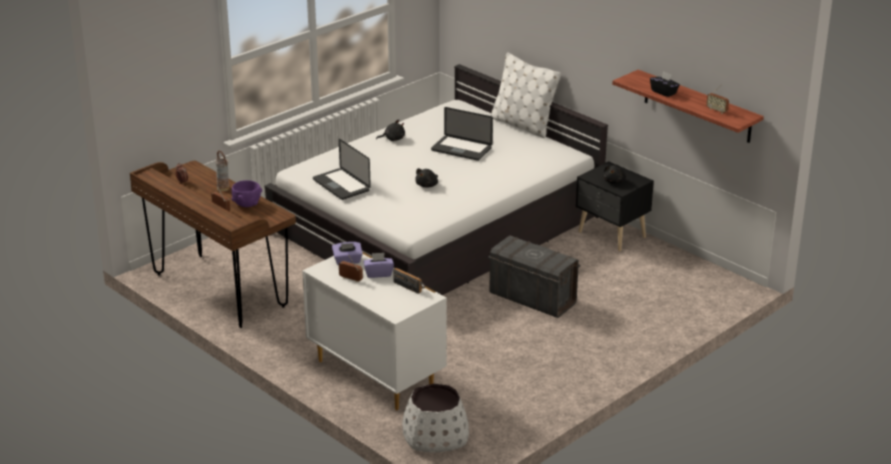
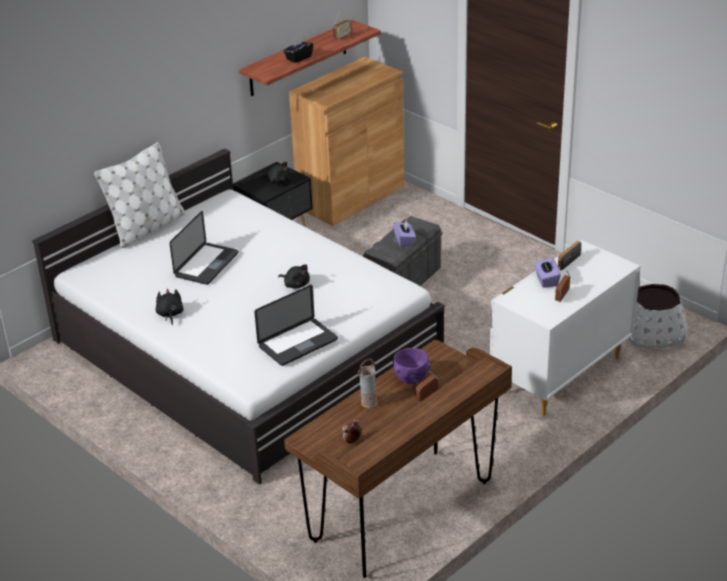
camera: 90 degrees left, 5 degrees up
(347, 261) = (524, 301): purple tissue box -> purple tissue box (404, 240)
(695, 273) = (351, 197): none -> brown cabinet

